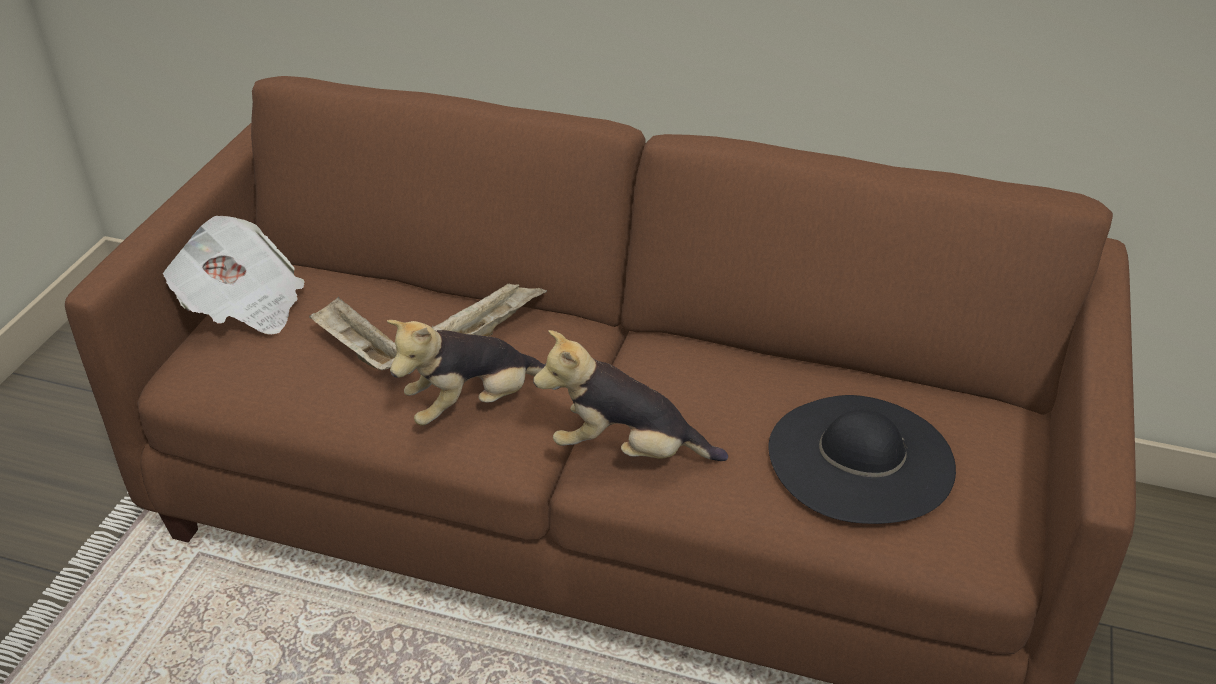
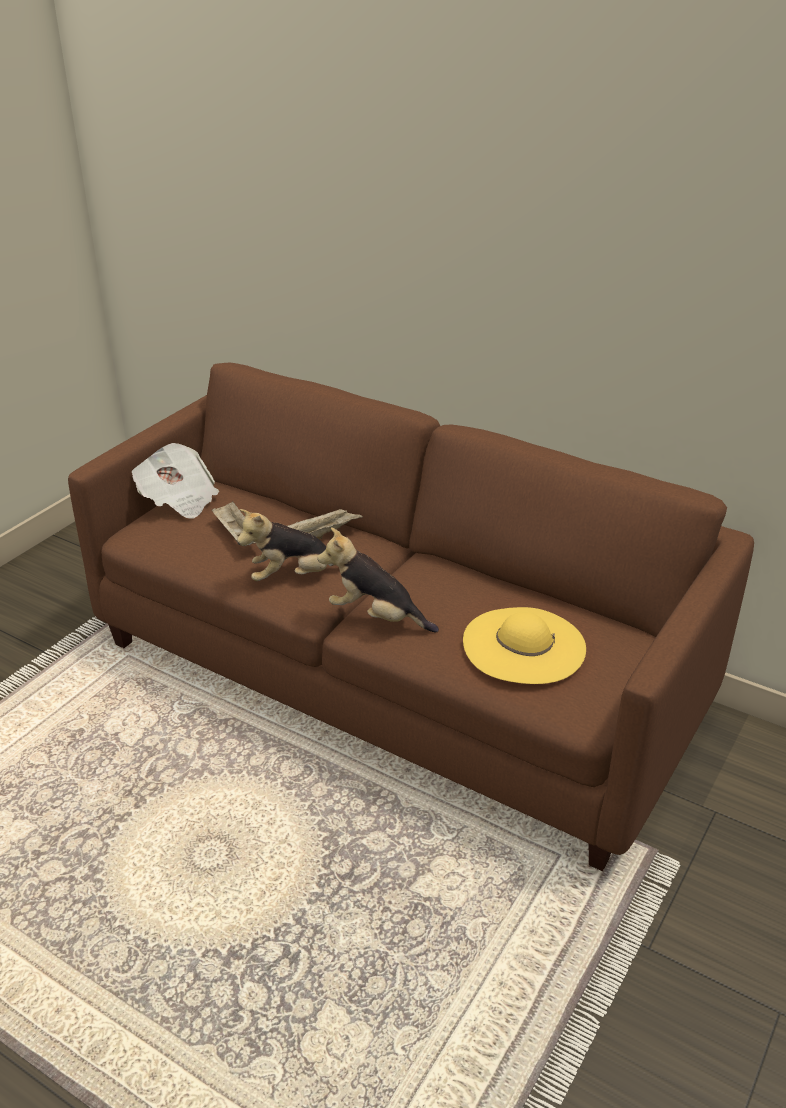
camera: 15 degrees right, 5 degrees down
(860, 458) = (523, 645): black hat -> yellow hat

